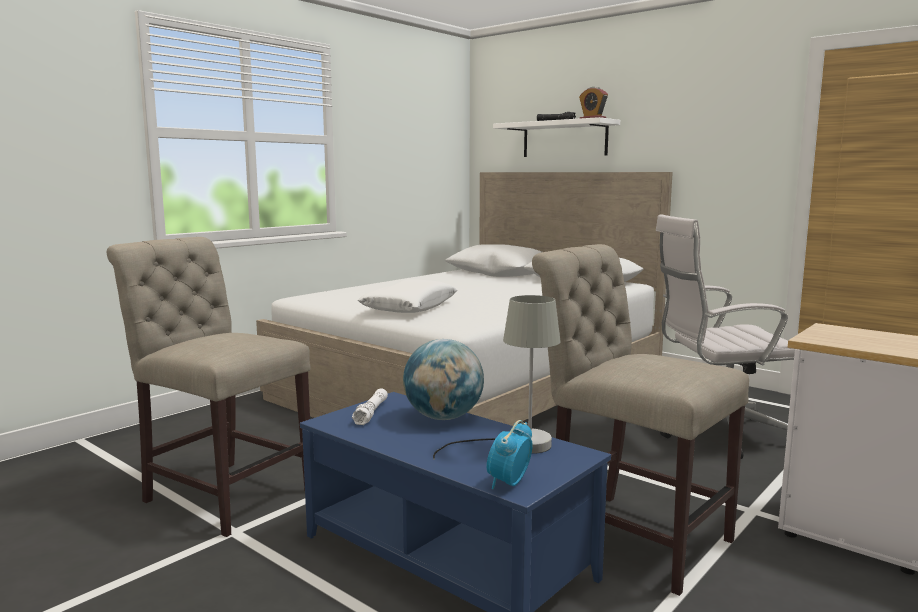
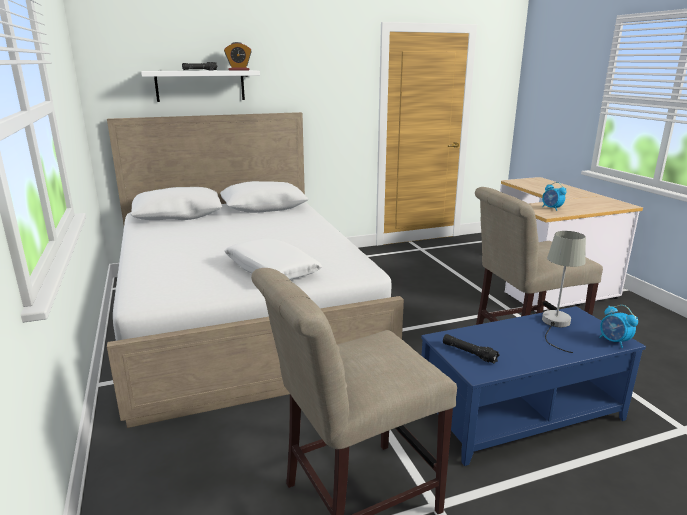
camera: 60 degrees left, 10 degrees up
(371, 413) = (469, 353): white flashlight -> black flashlight
(443, 417) = (494, 332): globe -> none
(717, 435) = (417, 281): white office chair -> none
(865, 338) = (551, 208): none -> alarm clock

